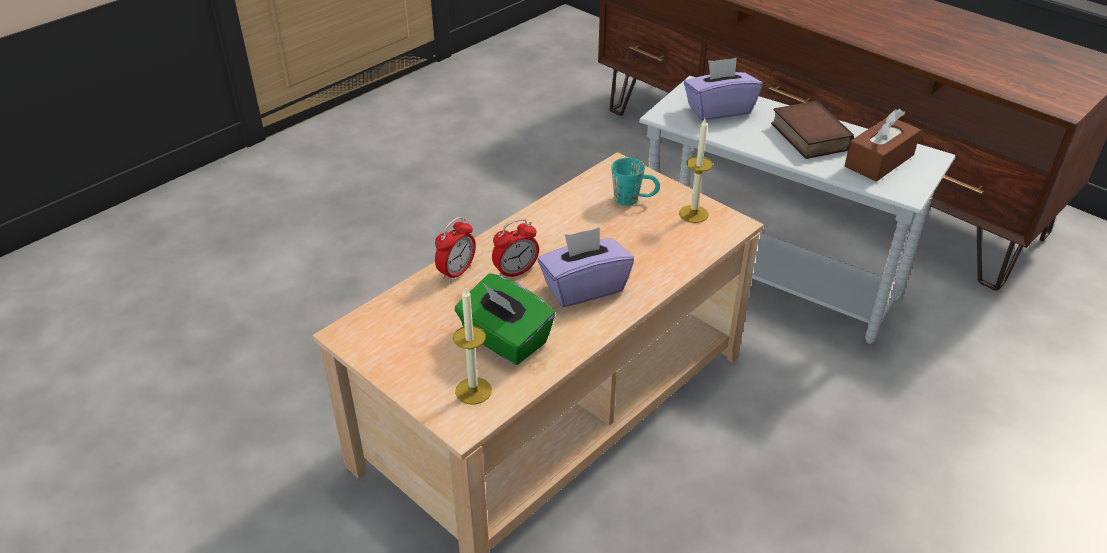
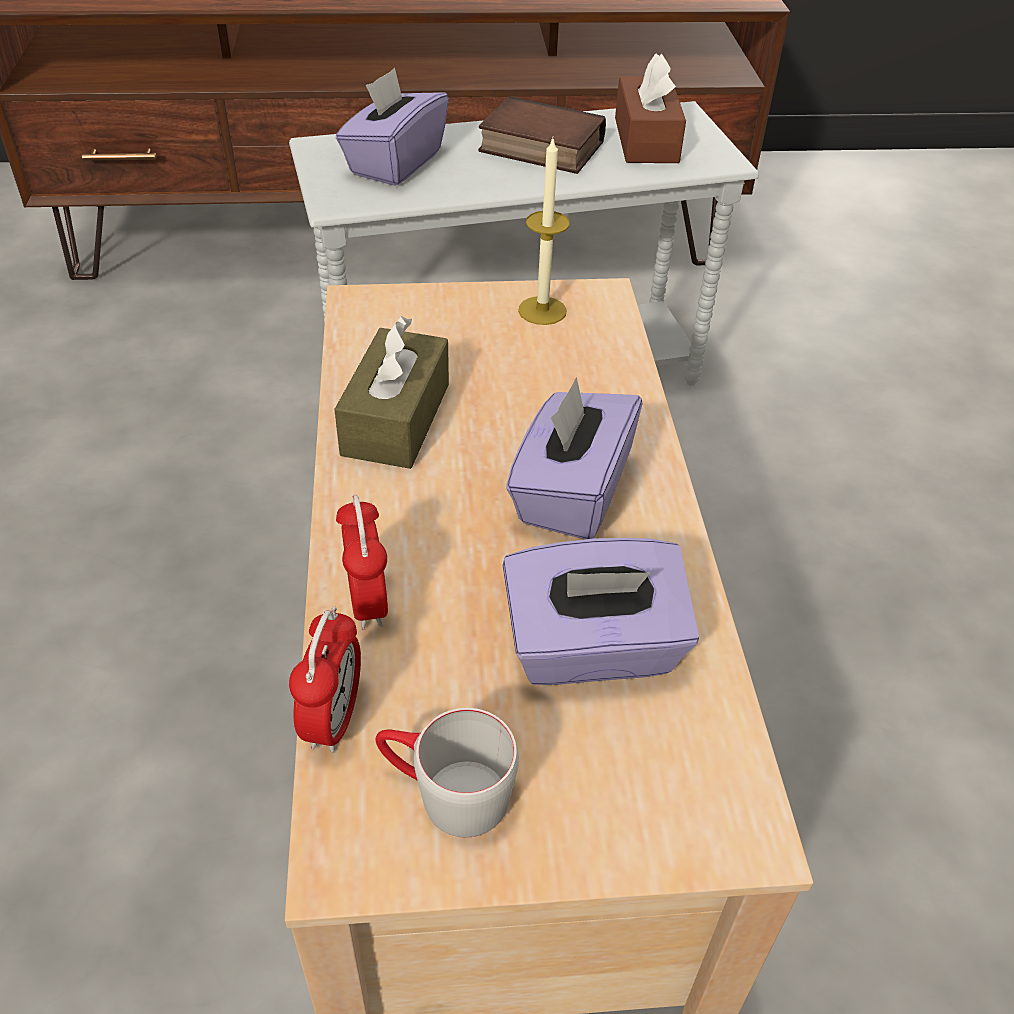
camera: 50 degrees left, 5 degrees up
(395, 340) = (445, 793): none -> grey mug
(473, 391) = (675, 765): candle -> none
(505, 340) = (593, 649): green tissue box -> purple tissue box
(516, 272) = (452, 537): alarm clock -> alarm clock (333, 719)
(561, 219) = (396, 419): none -> brown tissue box
(634, 199) = (447, 334): turquoise mug -> none

